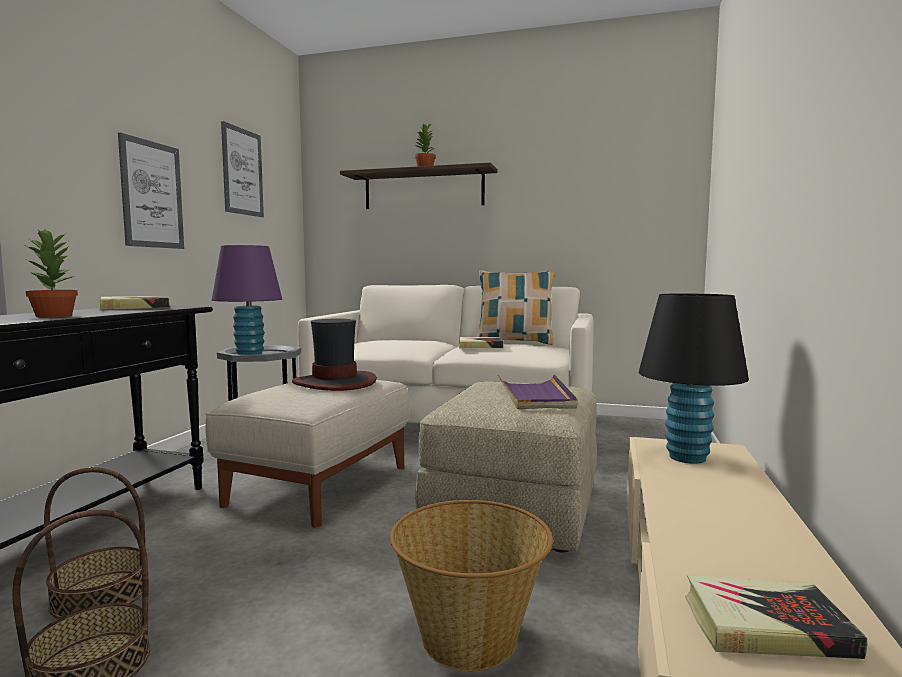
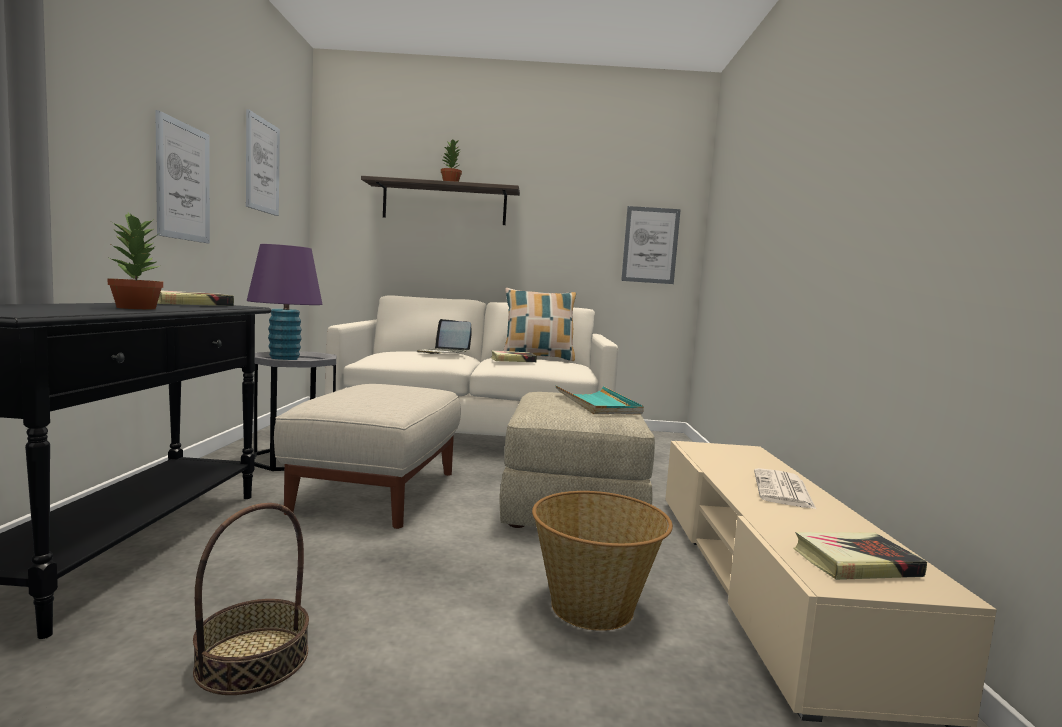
camera: 15 degrees left, 0 degrees up
(100, 595) = (212, 599): basket -> none
(335, 383) = (396, 390): hat -> none
(413, 341) = (444, 353): none -> laptop
(535, 396) = (597, 404): purple tray -> turquoise tray
(644, 212) = (650, 245): none -> picture
(687, 458) = (726, 456): black table lamp -> none
(732, 507) = (783, 490): none -> newspaper

